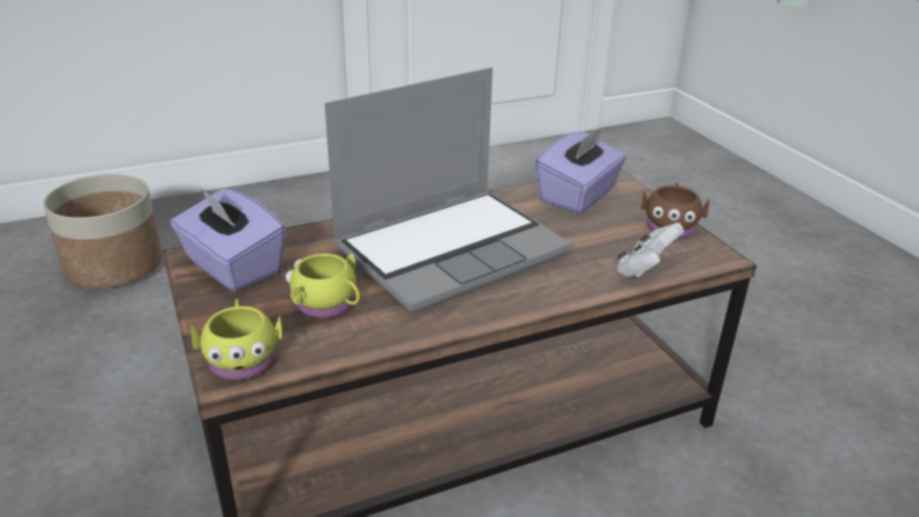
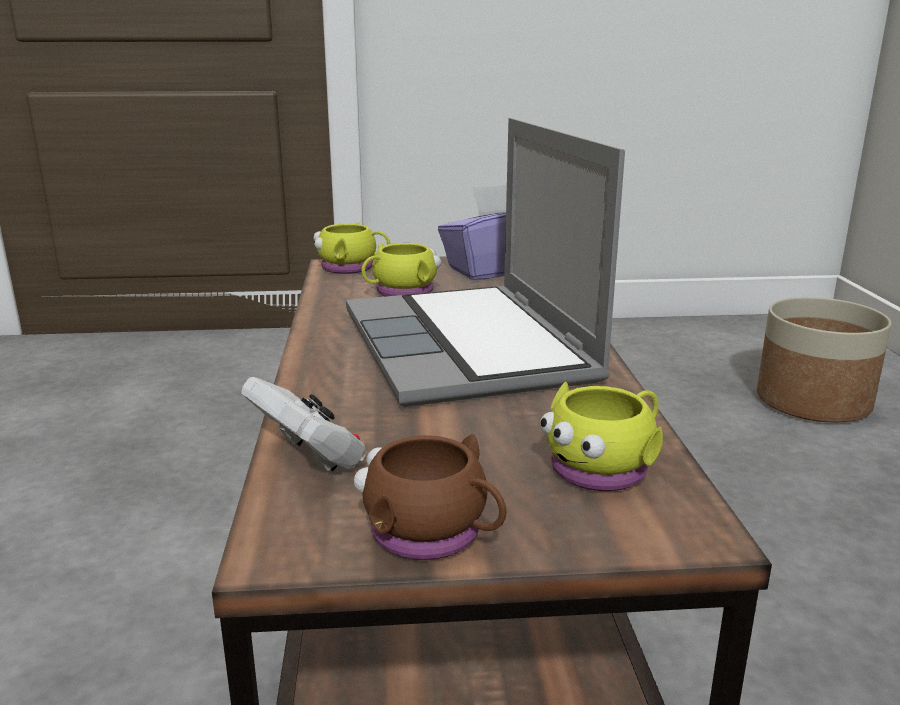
camera: 110 degrees right, 10 degrees down
(578, 196) = (605, 466): purple tissue box -> yellow mug

